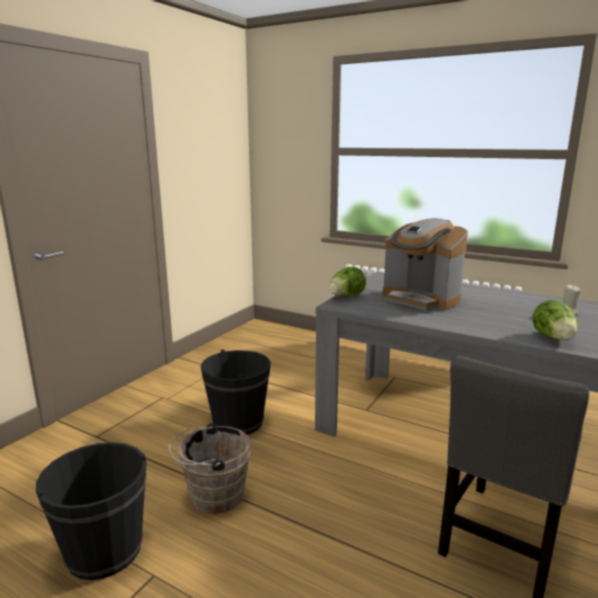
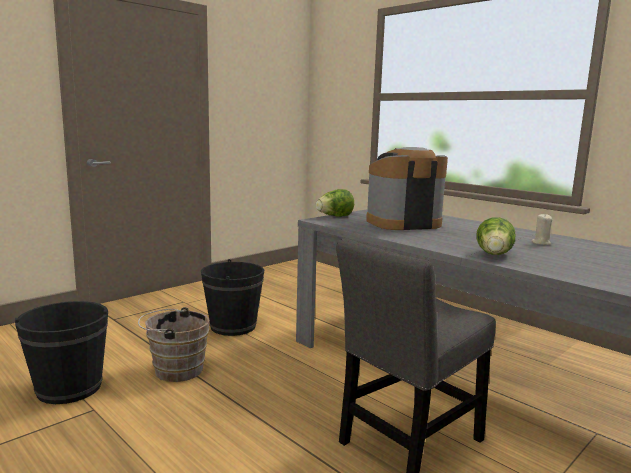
camera: 15 degrees right, 5 degrees down
(420, 299) = (403, 223): coffee machine -> coffee machine turned 105 degrees clockwise

